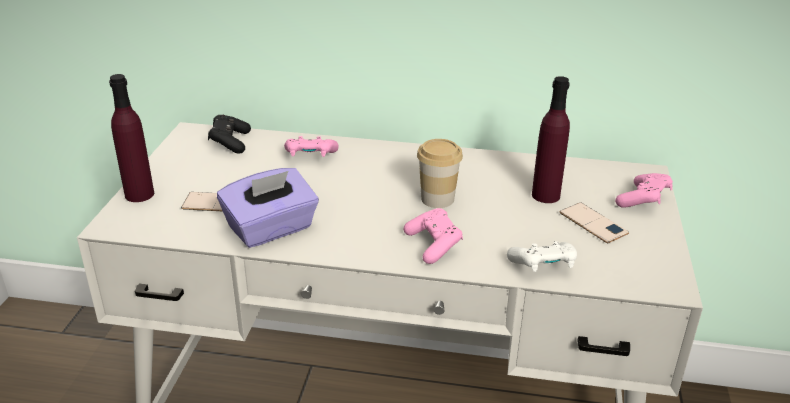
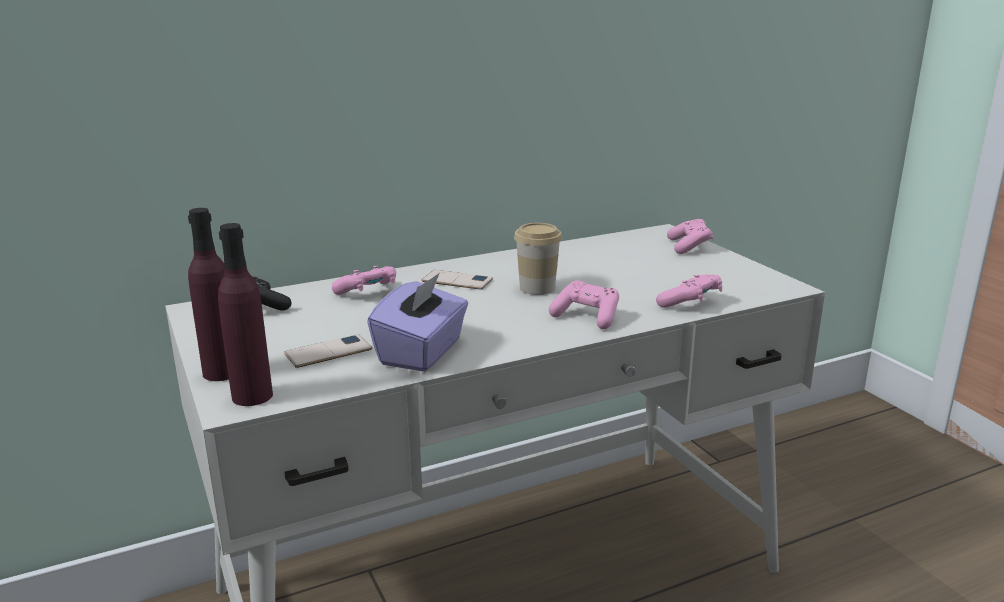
camera: 35 degrees left, 10 degrees down
(543, 267) = (690, 303): white game controller -> pink game controller
(545, 195) = (617, 262): purple bottle -> purple bottle (252, 396)
(593, 223) = (679, 268): phone -> phone (457, 280)

